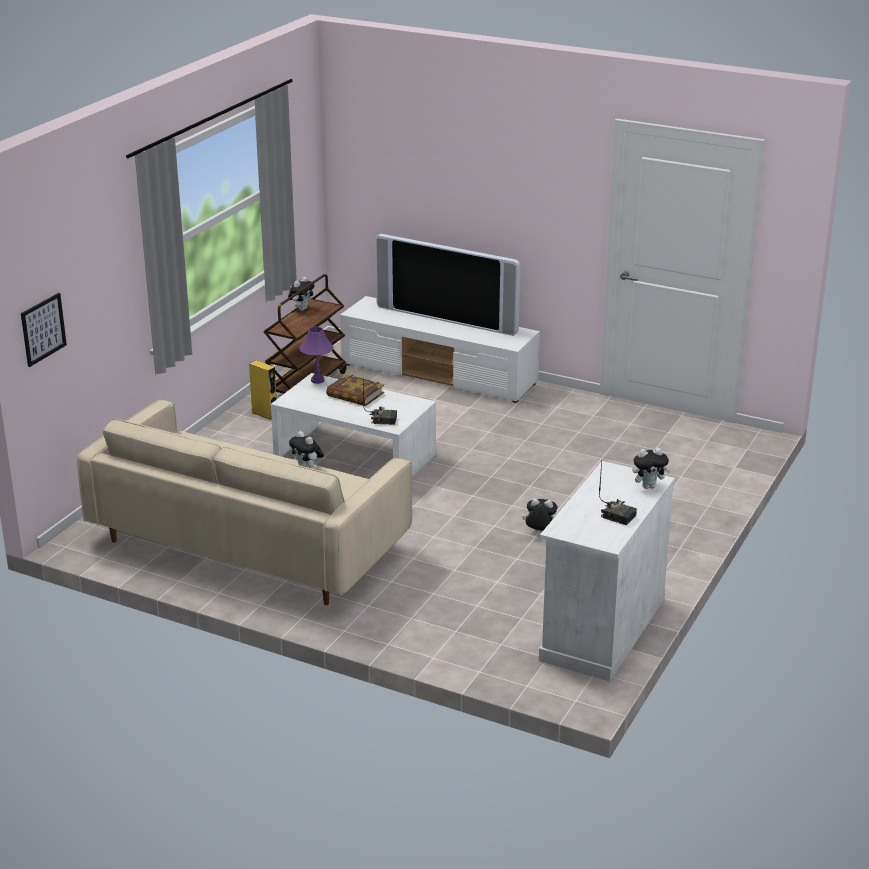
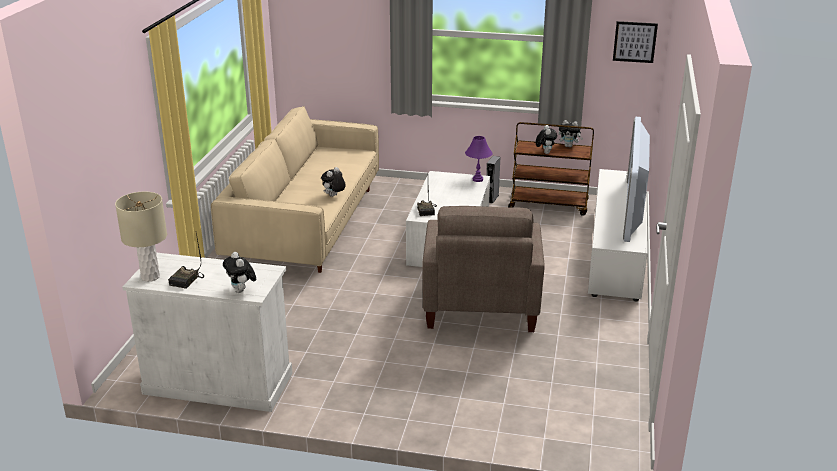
camera: 75 degrees right, 0 degrees up
(43, 329) = (298, 33): picture -> picture (634, 42)
(264, 414) = (492, 198): yellow speaker -> grey speaker
(355, 395) = (462, 195): book -> none
(513, 461) = (480, 308): none -> beige armchair
(539, 533) = (363, 335): plush toy -> plush toy (545, 152)
(602, 537) = (150, 277): none -> beige table lamp

